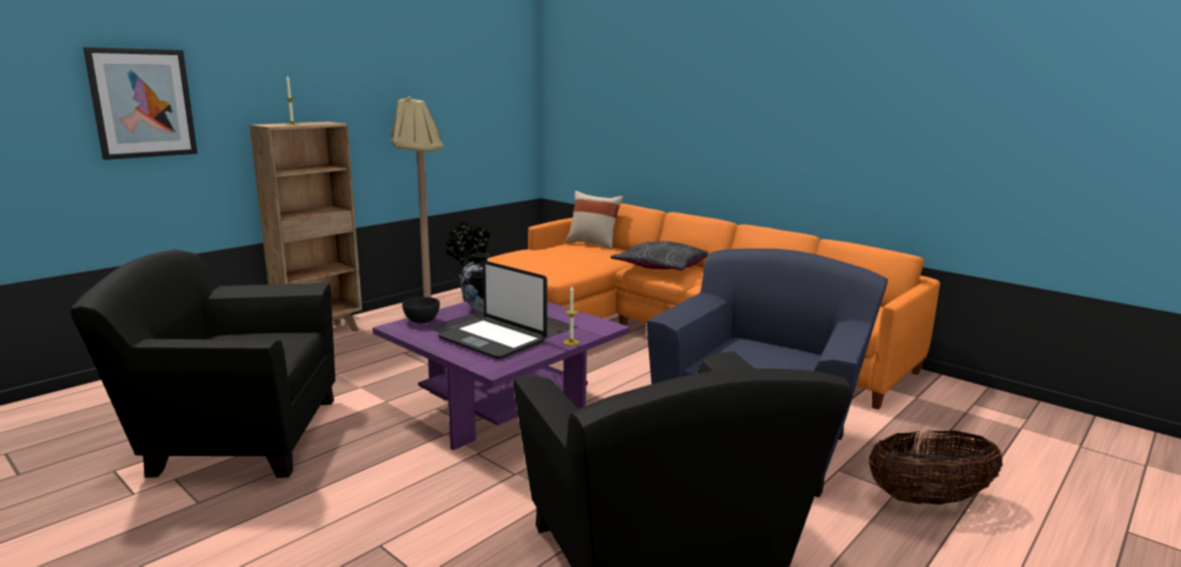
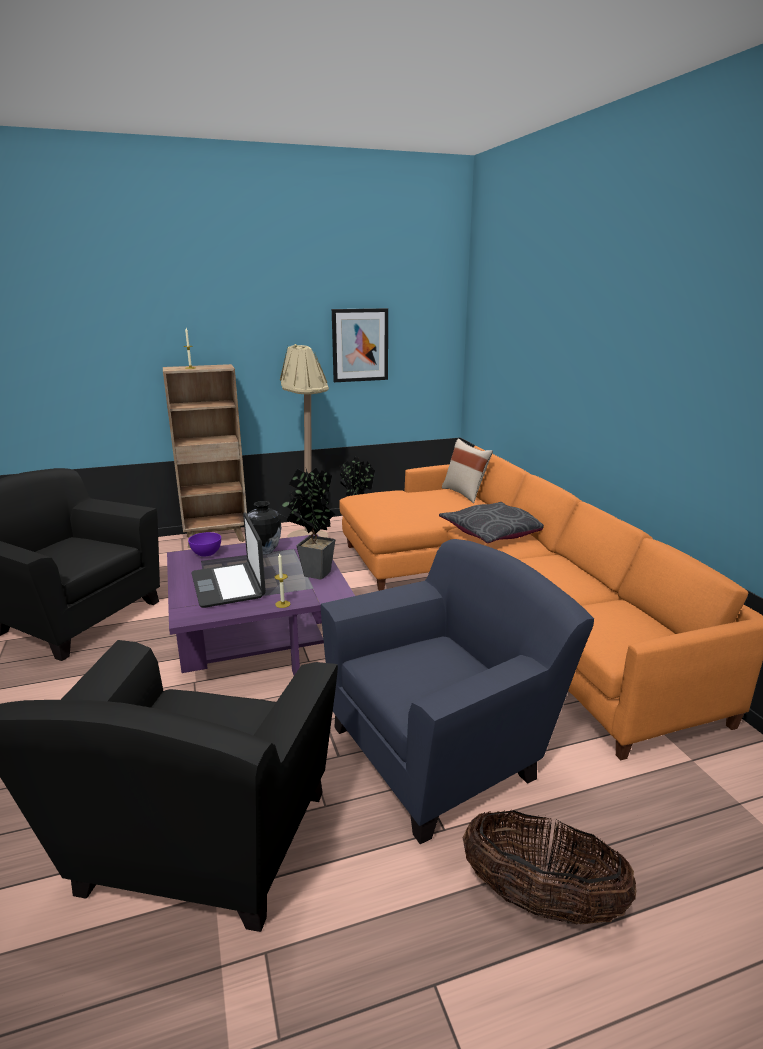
camera: 30 degrees right, 5 degrees up
(142, 103) = (82, 350): picture -> picture (360, 345)
(421, 321) = (206, 554): grey bowl -> purple bowl
(561, 318) = (313, 575): none -> potted plant

